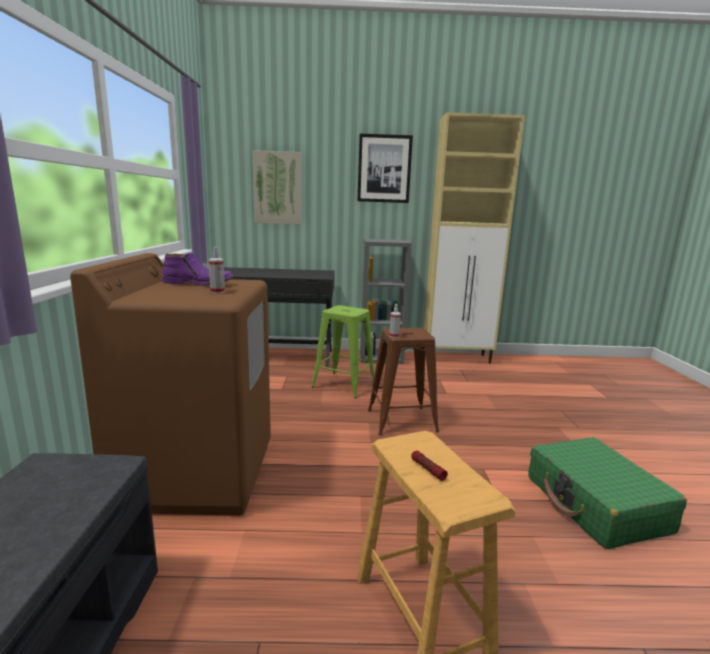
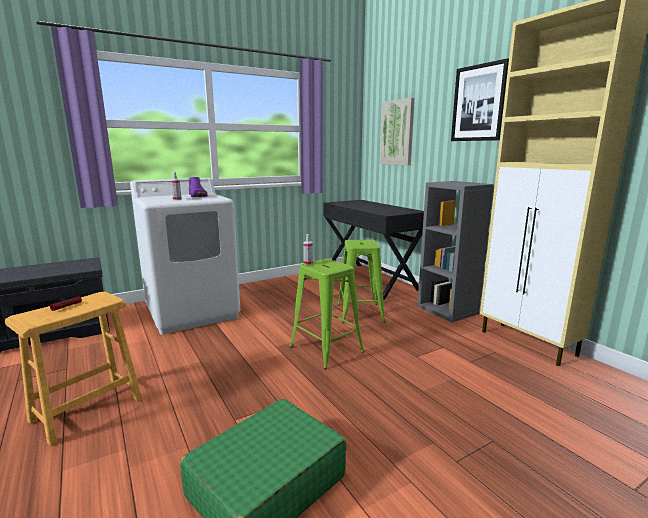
camera: 60 degrees right, 0 degrees up
(197, 473) = (193, 312): brown washing machine -> white washing machine
(401, 420) = (326, 349): brown stool -> green stool

